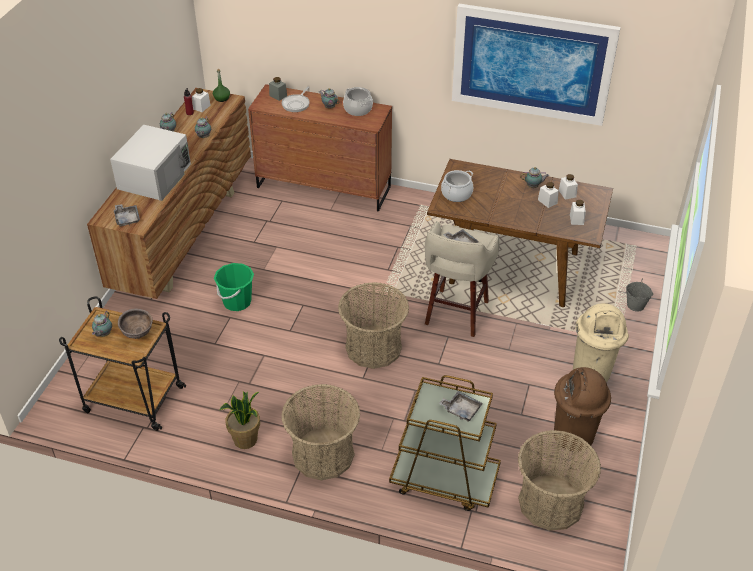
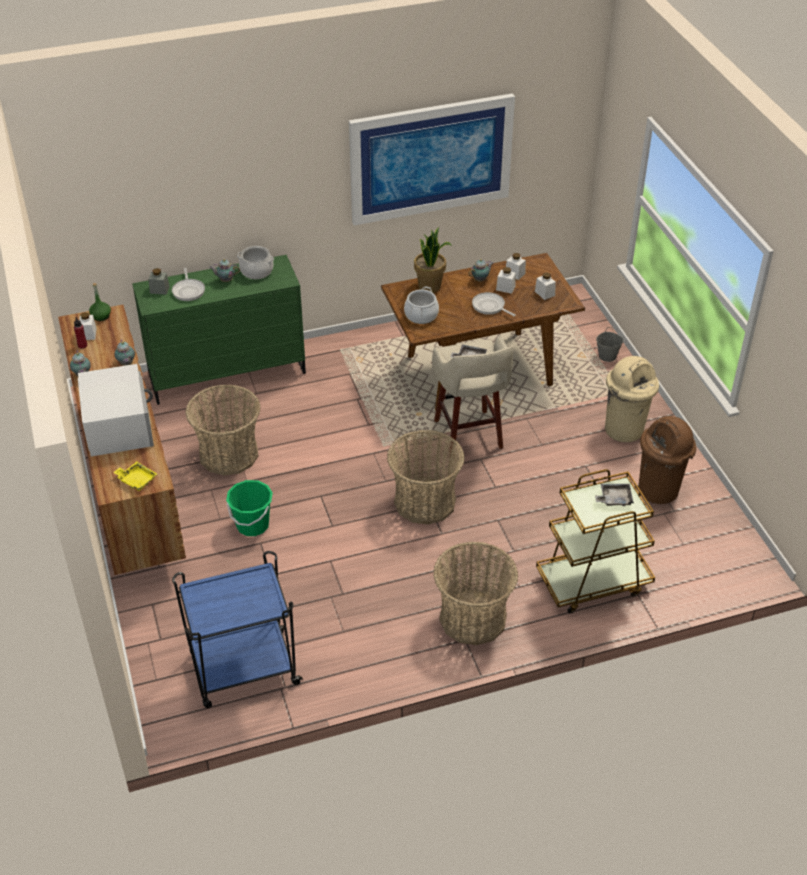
camera: 35 degrees left, 0 degrees up
(103, 334) = (218, 606): teapot -> none
(127, 218) = (136, 480): grey tray -> yellow tray
(133, 399) = (242, 669): brown cart -> blue cart
(138, 334) = (253, 588): brown bowl -> none
(245, 440) = (391, 645): potted plant -> potted plant (430, 286)
(324, 186) = (227, 372): brown dresser -> green dresser
(519, 210) = (490, 307): none -> frying pan
(551, 502) = (690, 553): basket -> basket (229, 454)

